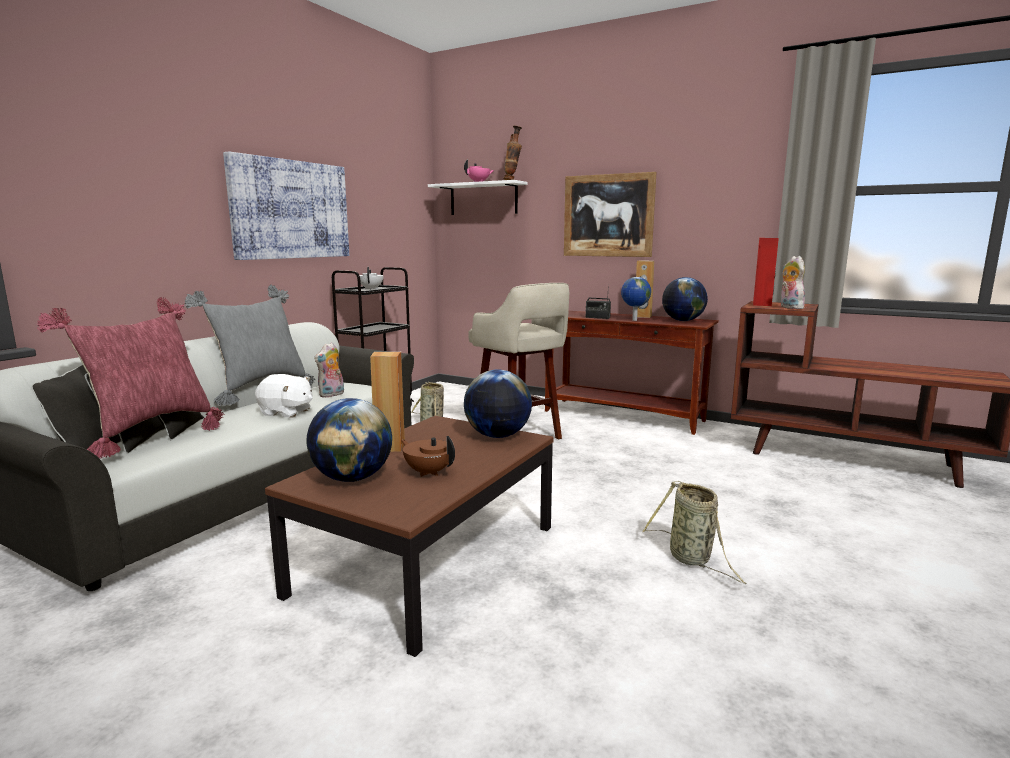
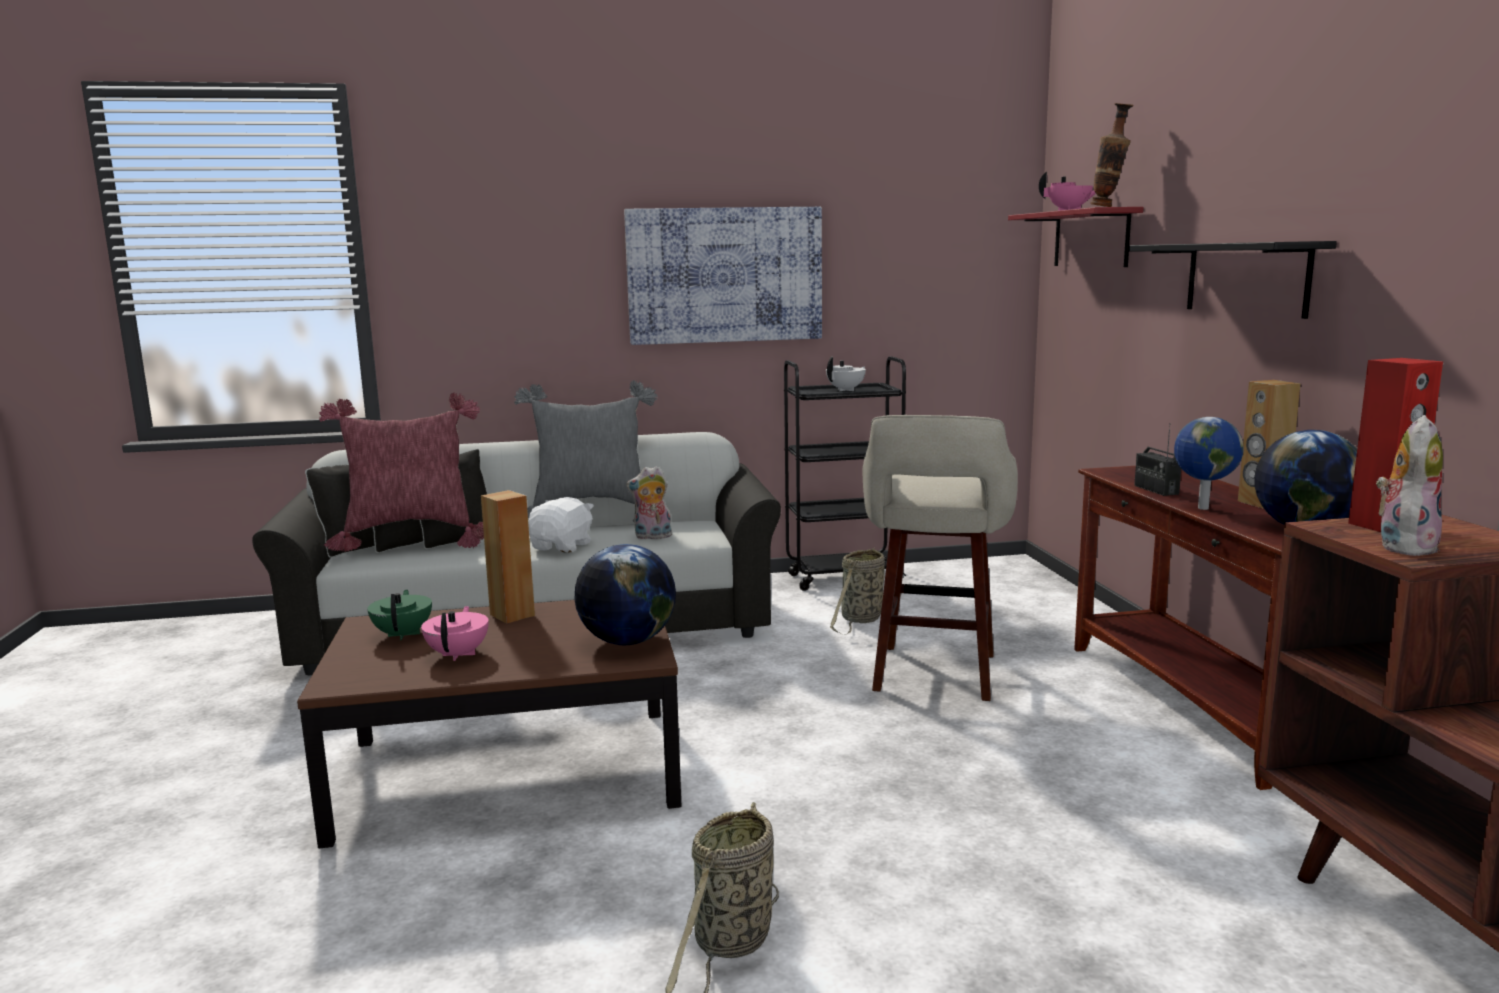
camera: 50 degrees right, 0 degrees up
(286, 412) = (562, 546): white plush toy -> white plush toy turned 135 degrees counterclockwise
(352, 478) = (403, 634): globe -> green teapot
(428, 472) = (459, 654): brown teapot -> pink teapot
(483, 199) = (1091, 238): white shelf -> red shelf
(608, 215) = (1246, 278): picture -> black shelf

